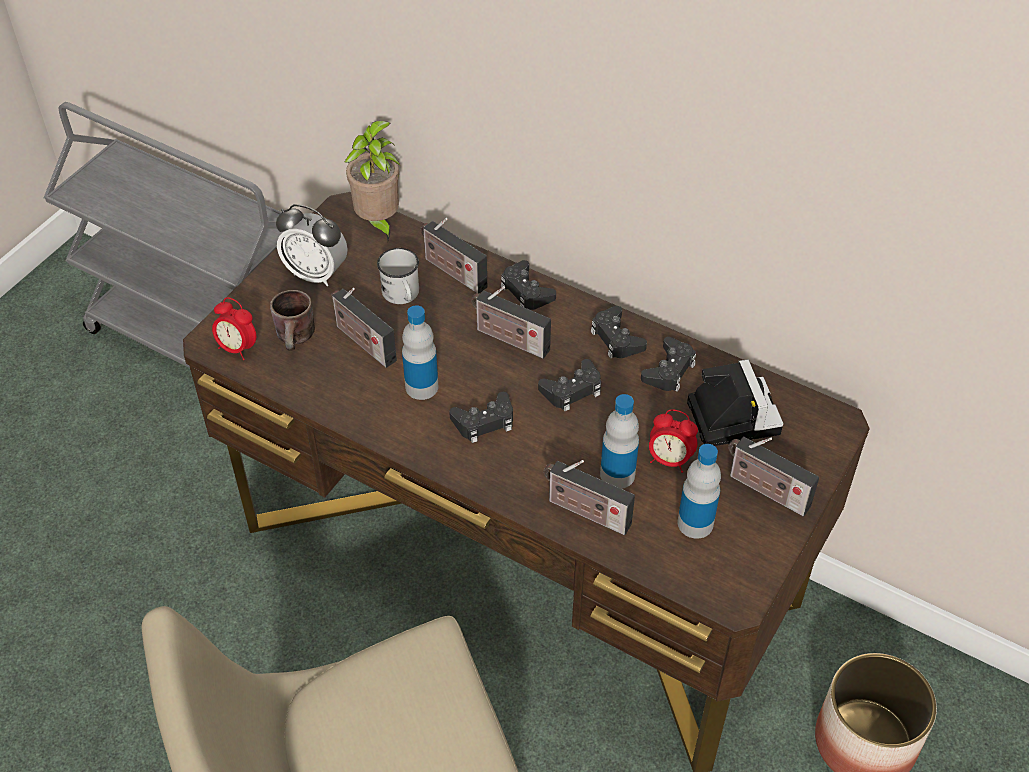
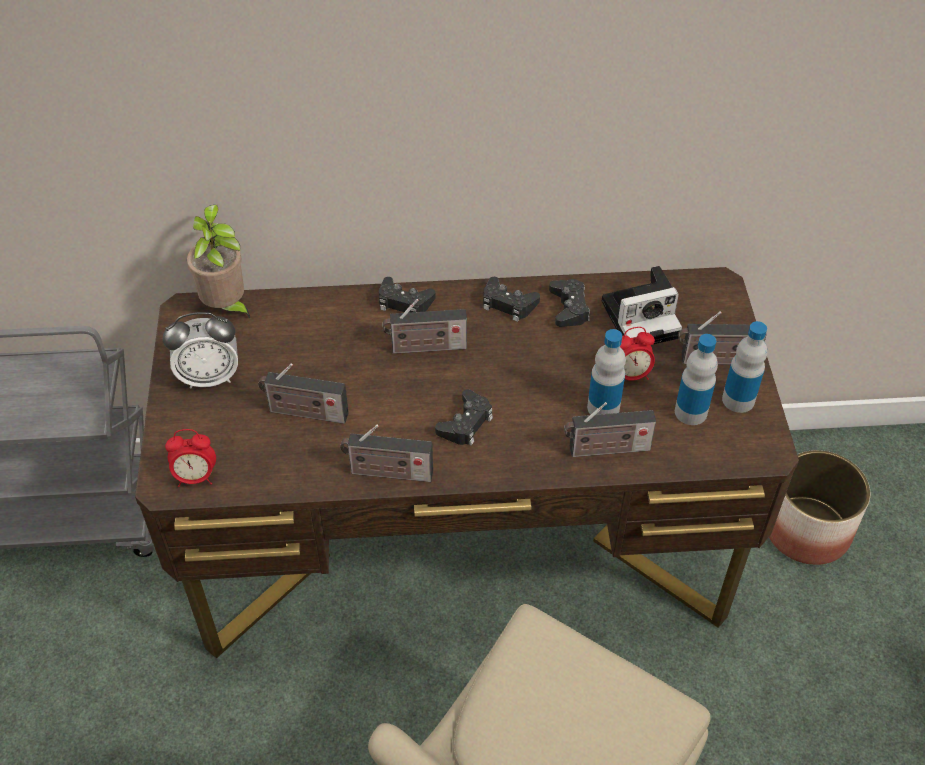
camera: 35 degrees left, 0 degrees up
(298, 338) = (245, 439): brown mug -> none
(402, 295) = (304, 357): white mug -> none
(421, 387) = (389, 423): bottle -> bottle (738, 400)
(452, 272) = (328, 317): radio -> radio (387, 473)
(572, 390) = (511, 361): black game controller -> none
(731, 414) = (642, 317): camera -> camera turned 120 degrees clockwise

